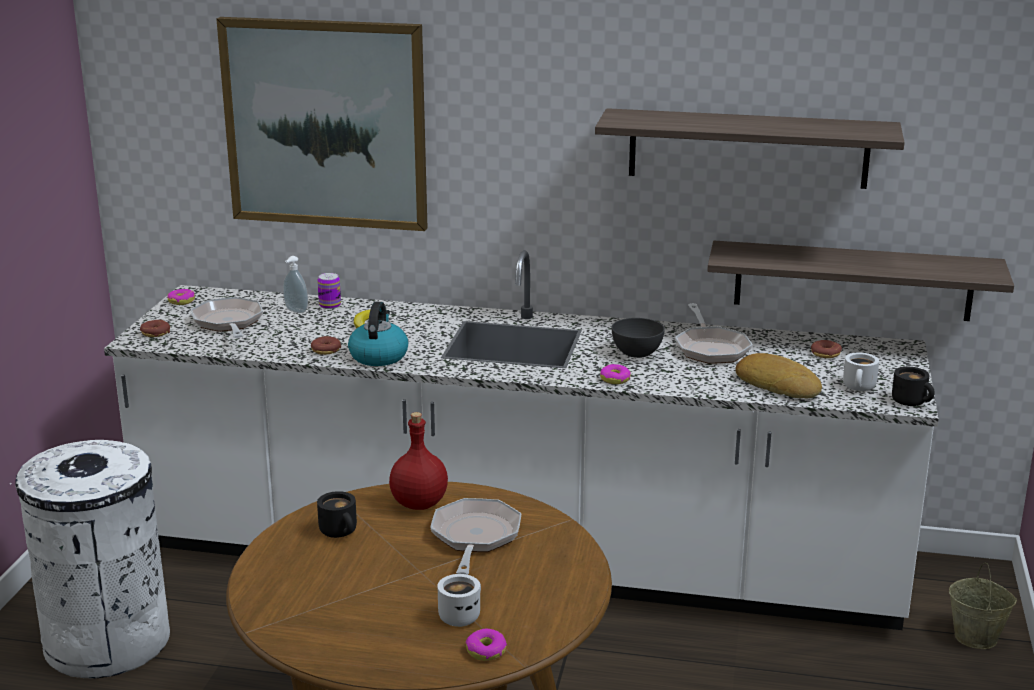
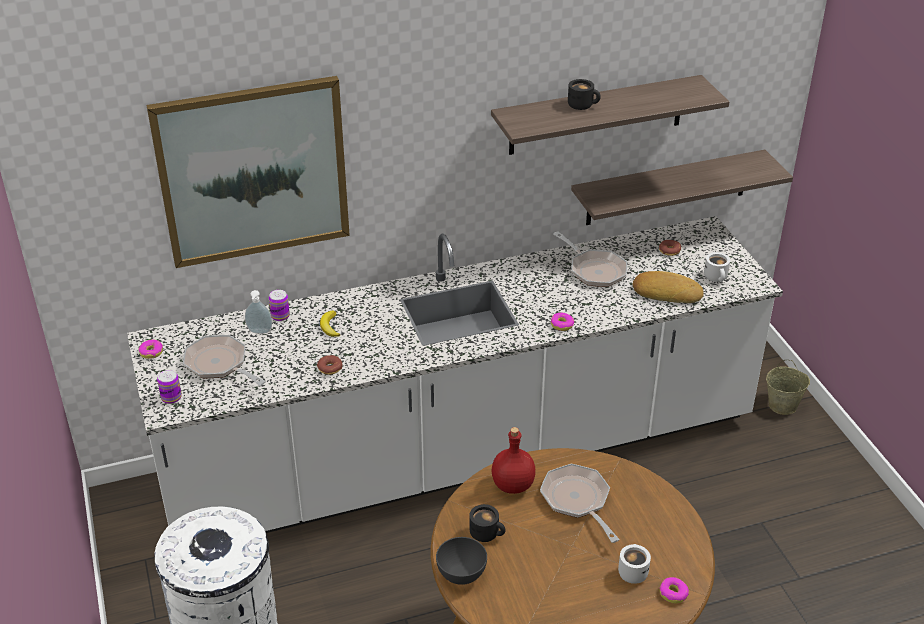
camera: 30 degrees left, 15 degrees up
(155, 333) = (171, 398): donut -> can
(378, 356) = (376, 360): kettle -> none
(637, 353) = (552, 292): grey bowl -> grey bowl (461, 574)
(912, 402) = (756, 280): black mug -> black mug (582, 105)

